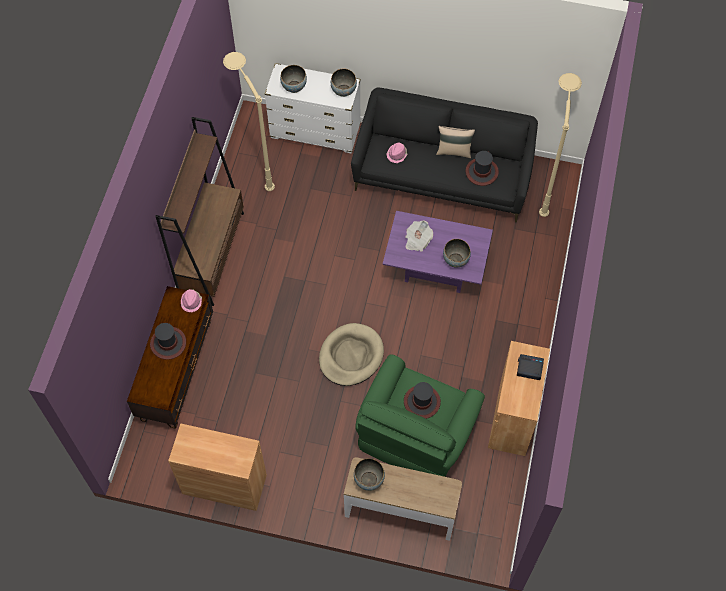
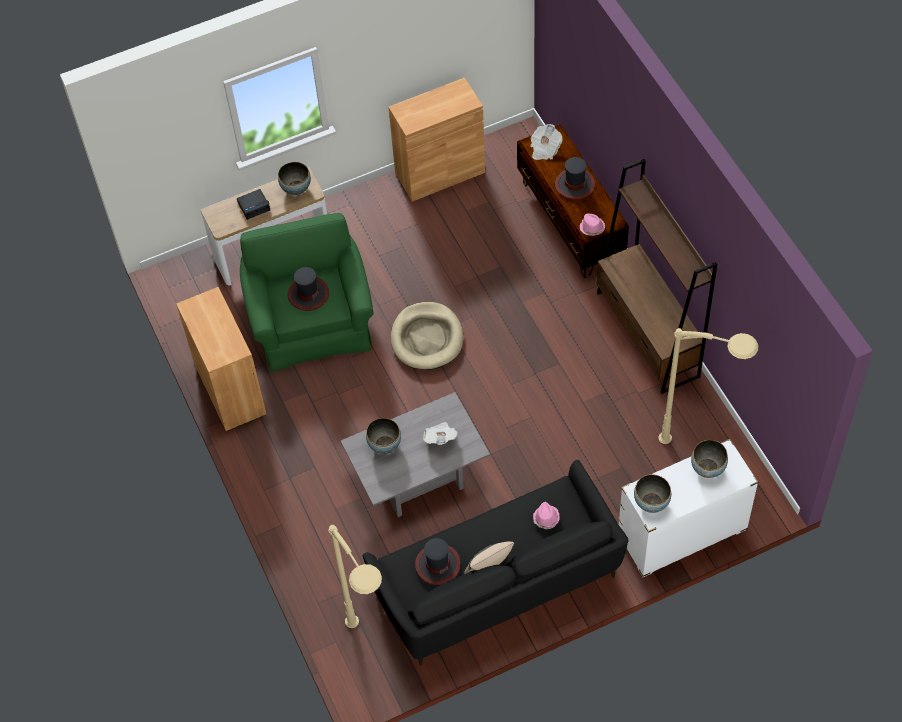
camera: 145 degrees right, 5 degrees down
(158, 388) = (544, 149): none -> newspaper
(435, 268) = (418, 476): purple coffee table -> grey coffee table
(529, 368) = (215, 341): alarm clock -> alarm clock (254, 206)

